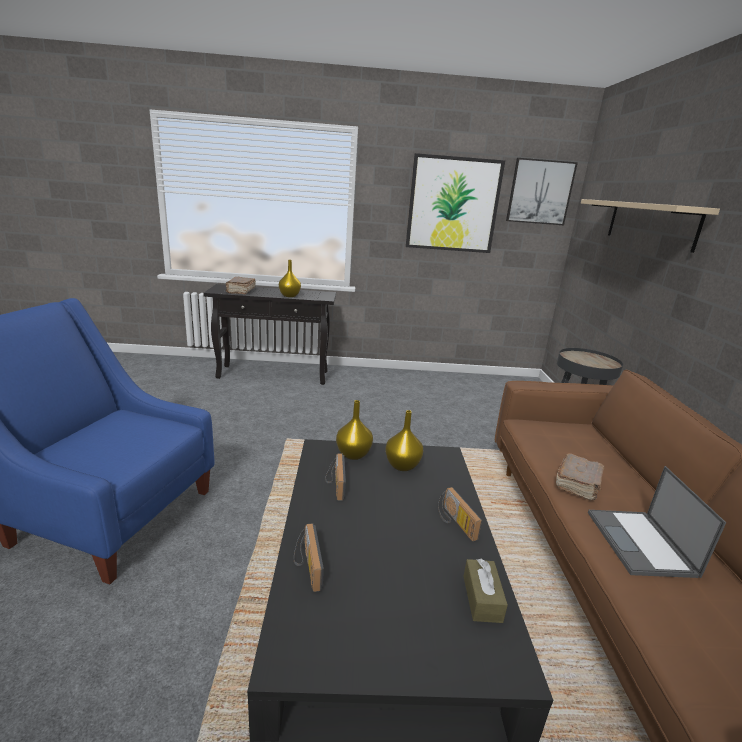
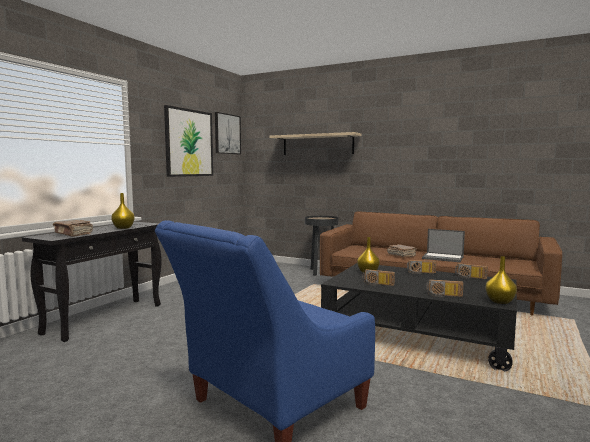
camera: 60 degrees left, 15 degrees down
(353, 454) = (348, 278): yellow vase -> yellow vase (499, 301)
(482, 598) = (470, 277): brown tissue box -> radio

